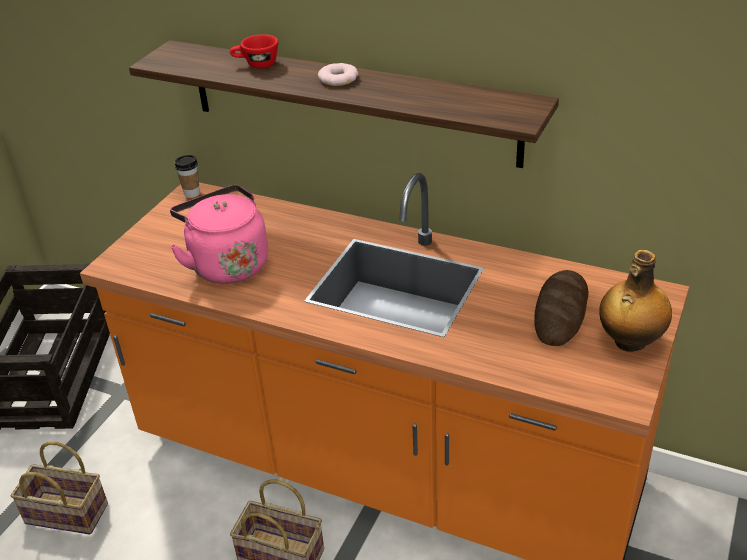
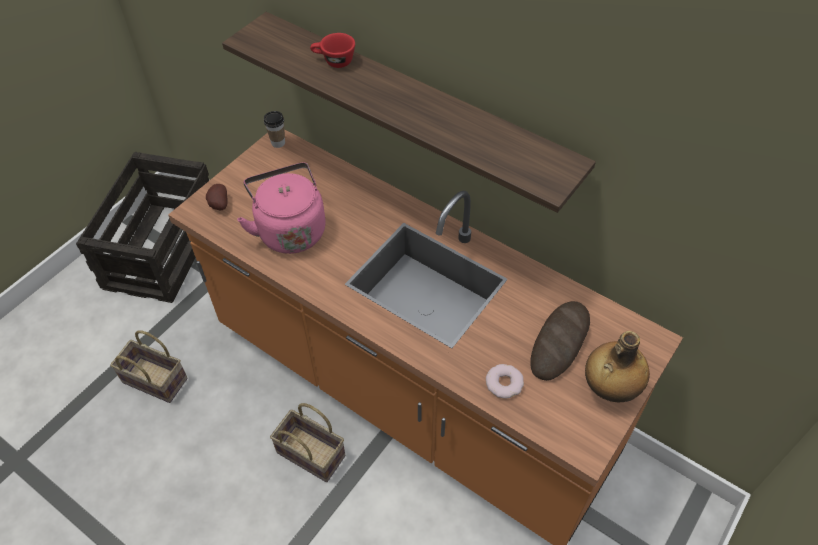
camera: 10 degrees right, 15 degrees up
(137, 255) = (218, 205): none -> potato
(338, 79) = (402, 95): donut -> donut (504, 383)

